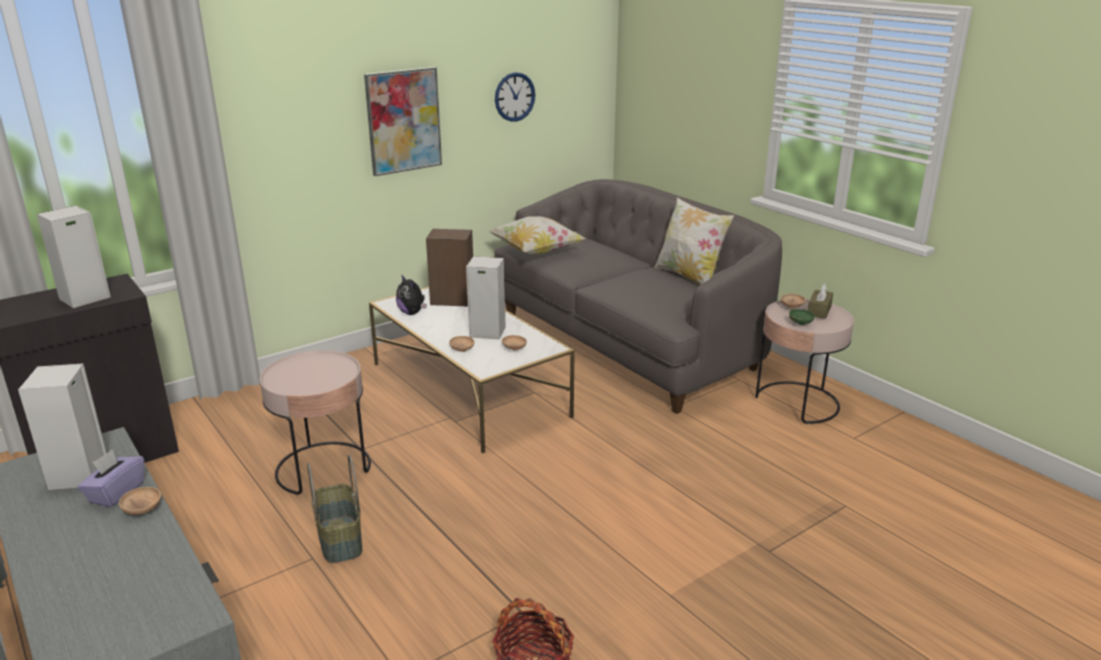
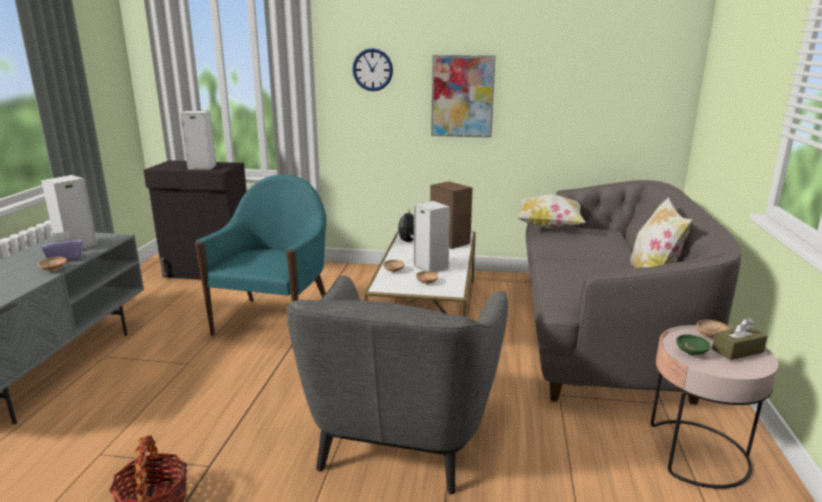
camera: 45 degrees right, 5 degrees down
(323, 468) = (275, 320): pink side table -> turquoise armchair
(338, 539) = (213, 361): basket -> none
(514, 97) = (573, 90): wall clock -> wall clock (372, 69)
(621, 495) = (401, 434): none -> grey armchair

